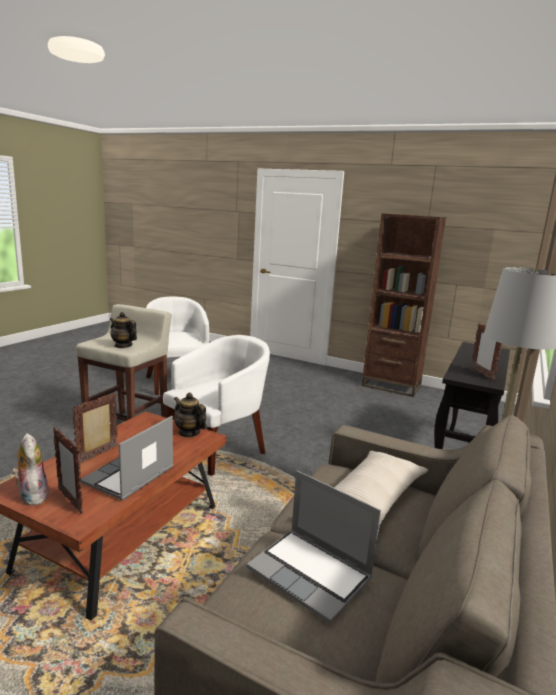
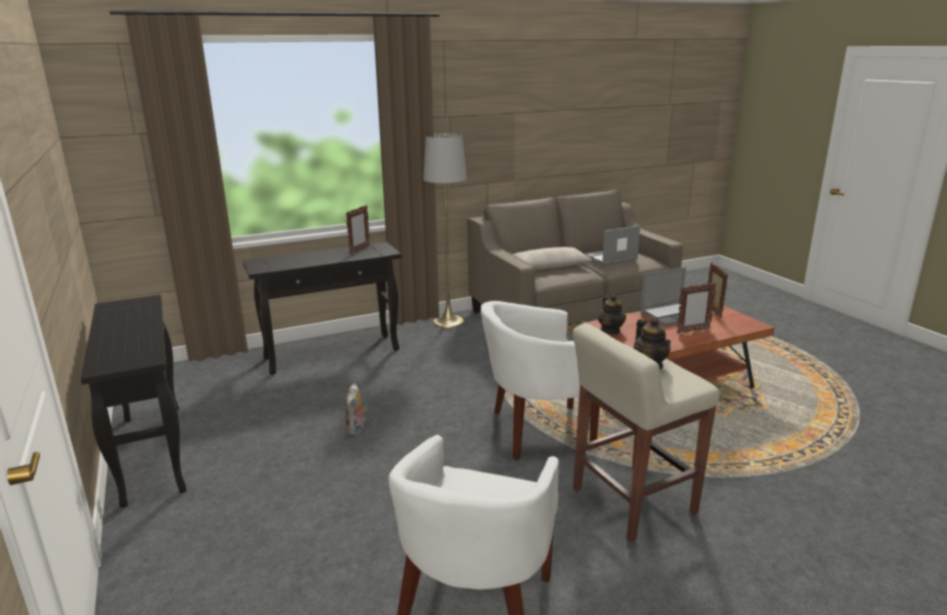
camera: 140 degrees left, 5 degrees up
(31, 496) = (738, 319): plush toy -> plush toy (357, 429)
(311, 574) = (610, 258): laptop -> laptop turned 105 degrees counterclockwise
(391, 386) = (152, 452): brown bookcase -> black console table

